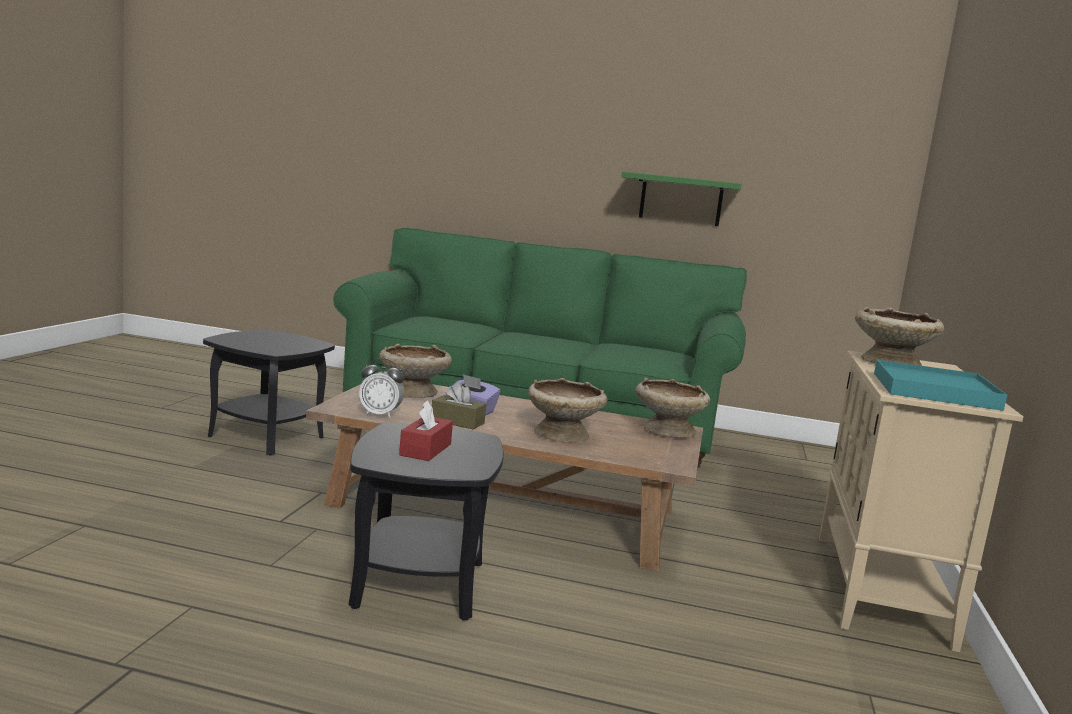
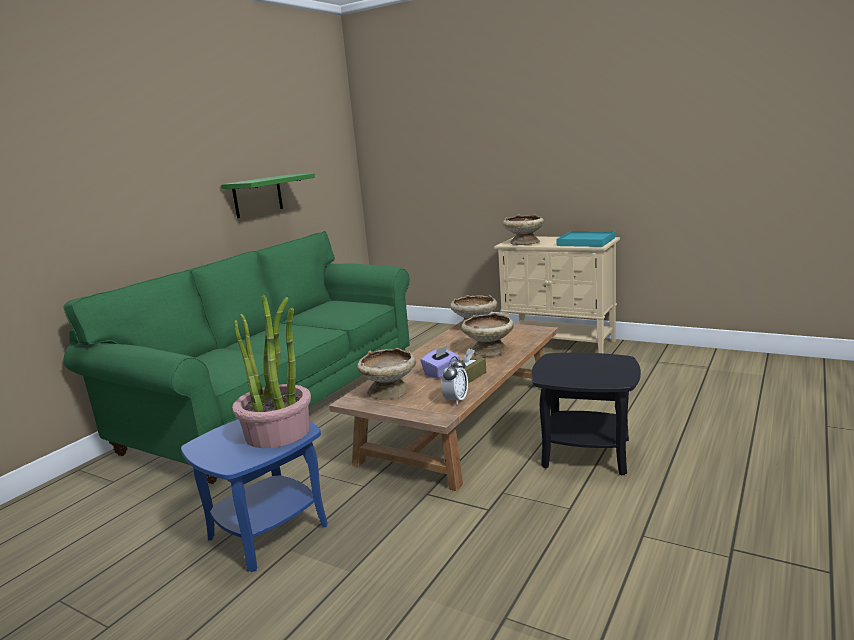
camera: 70 degrees left, 5 degrees up
(267, 437) = (268, 532): black side table -> blue side table
(276, 346) = (278, 432): none -> potted plant
(425, 450) = (588, 369): red tissue box -> none

